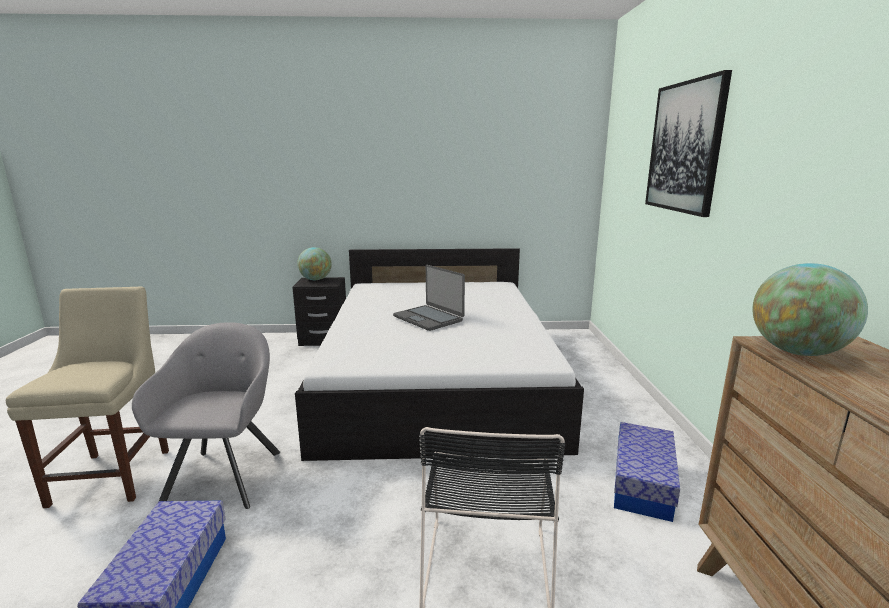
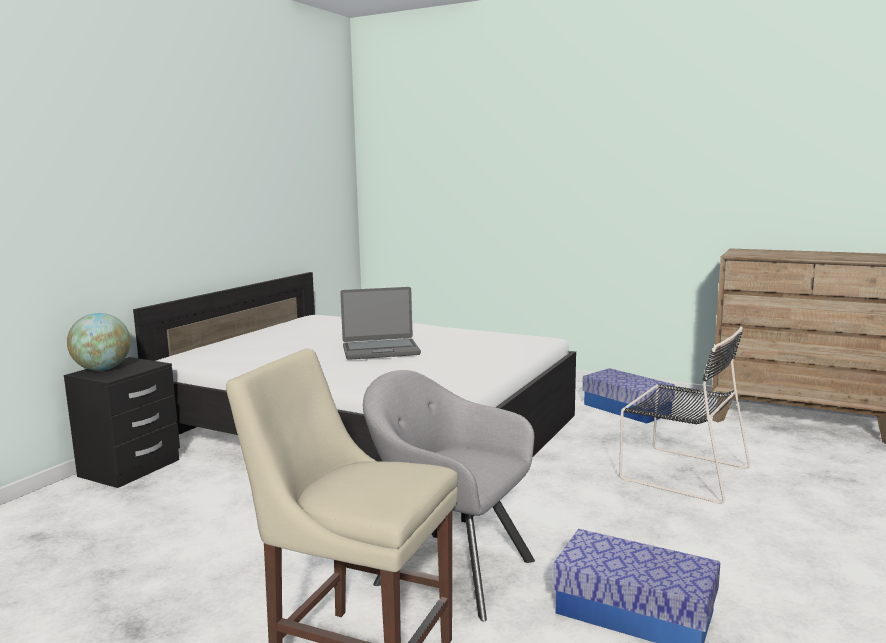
camera: 60 degrees left, 5 degrees down
(684, 147) = (517, 147): picture -> none
(797, 352) = (751, 254): globe -> none

